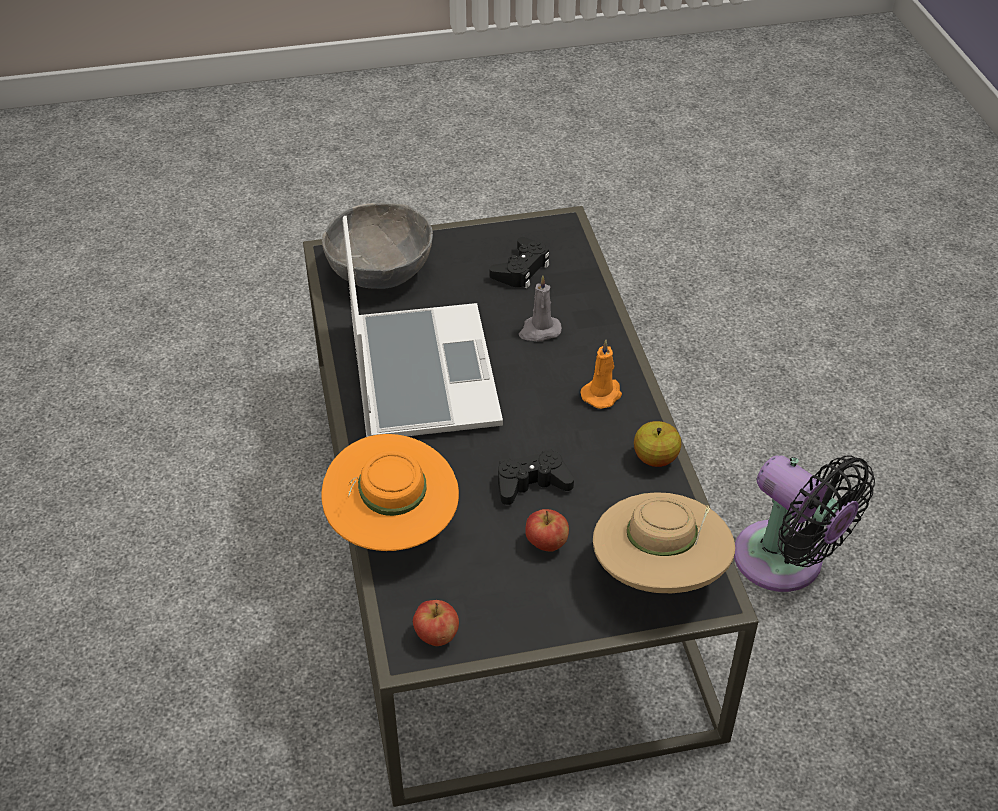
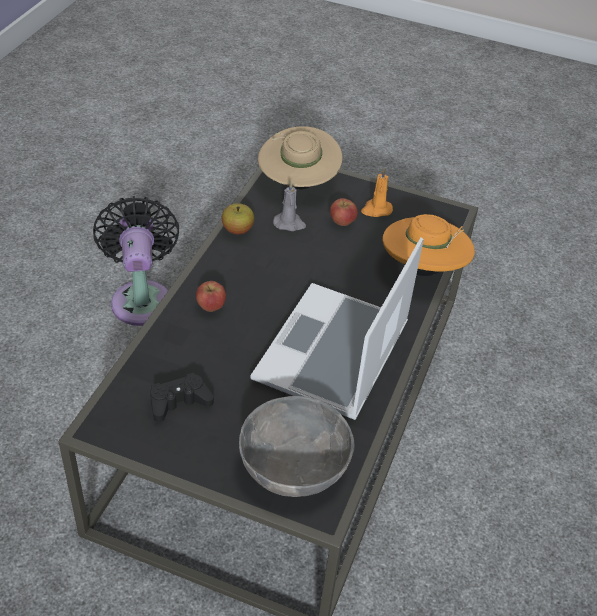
camera: 150 degrees left, 0 degrees up
(436, 636) = (435, 212): apple -> apple (211, 306)
(531, 483) = (322, 252): black game controller -> none
(539, 331) = (220, 342): grey candle -> grey candle (289, 223)
(602, 394) = (226, 279): orange candle -> orange candle (376, 210)

